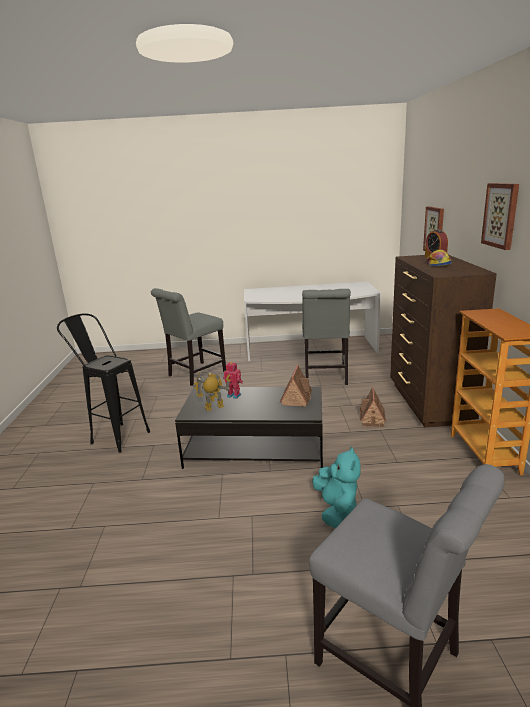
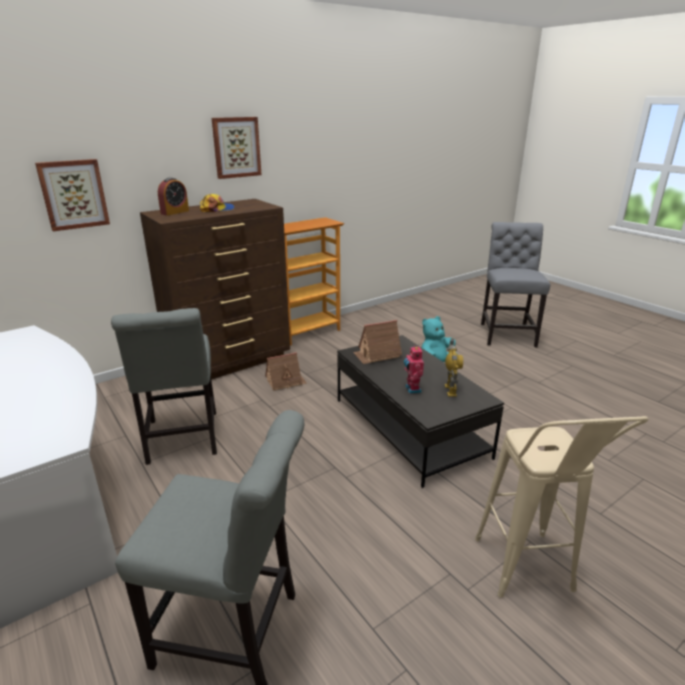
camera: 125 degrees left, 5 degrees up
(114, 436) = (529, 577): black stool -> beige stool
(214, 407) = (450, 390): toy robot -> toy robot turned 120 degrees counterclockwise
(325, 377) = (182, 440): grey chair -> grey chair turned 105 degrees clockwise

